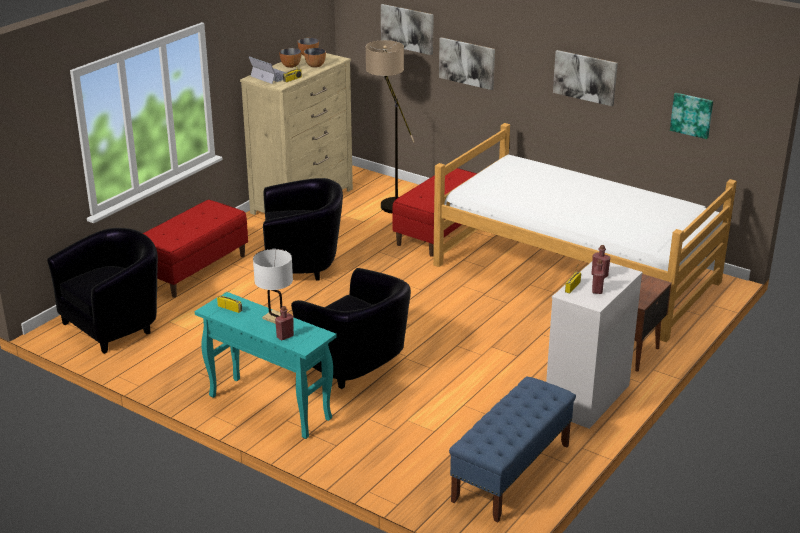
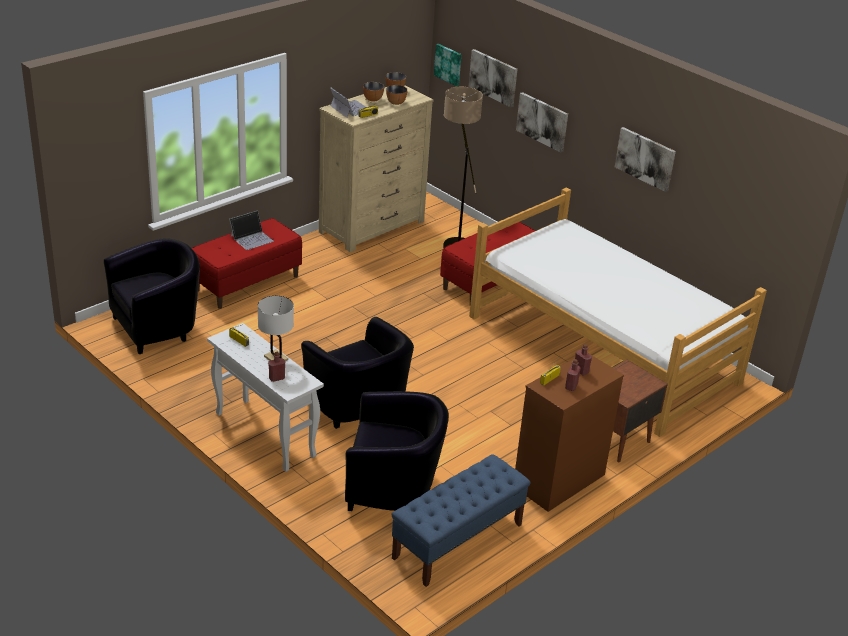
camera: 10 degrees right, 5 degrees up
(195, 220) = (252, 238): none -> laptop
(268, 407) = (264, 434): turquoise console table -> white console table
(303, 264) = (348, 294): black armchair -> black armchair (394, 488)
(587, 398) = (558, 481): white dresser -> brown dresser
(692, 115) = (737, 216): picture -> picture (448, 64)

